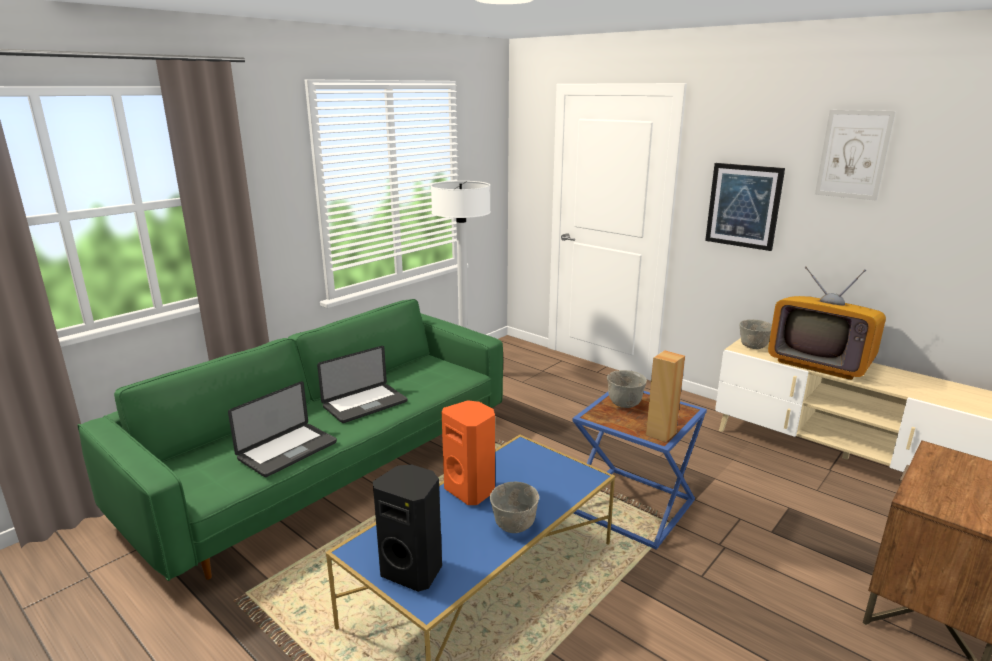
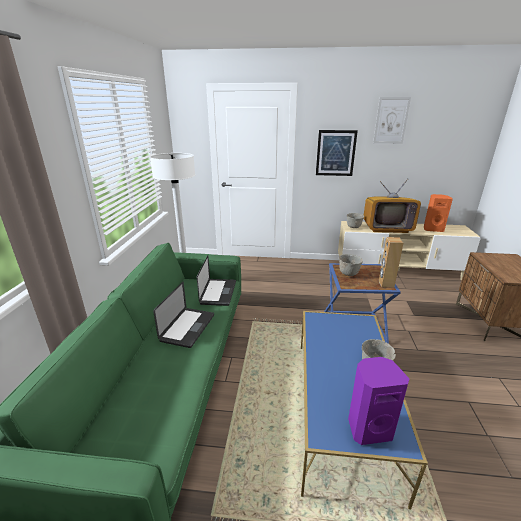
camera: 35 degrees left, 5 degrees up
(288, 451) = (177, 387): laptop -> laptop (218, 292)
(413, 570) = (368, 428): black speaker -> purple speaker
(471, 490) = (326, 357): orange speaker -> orange speaker (432, 229)

